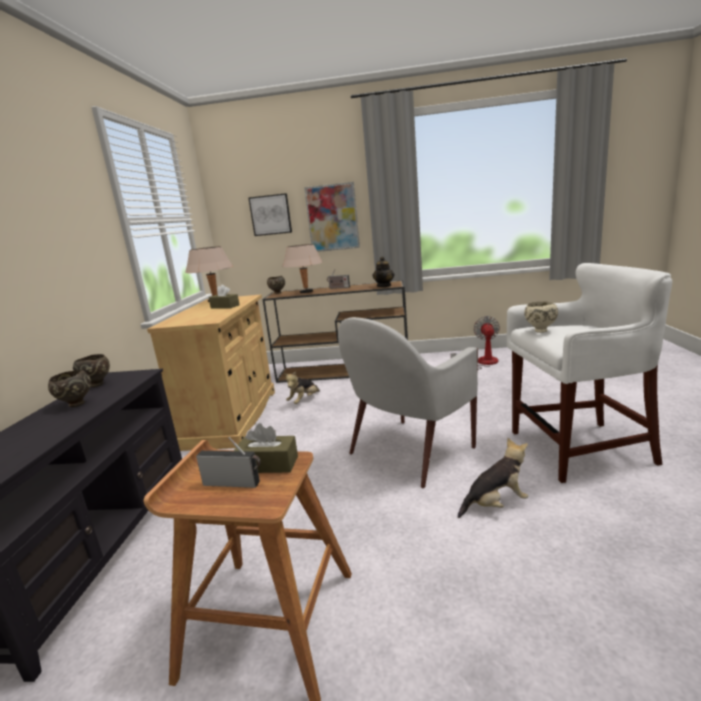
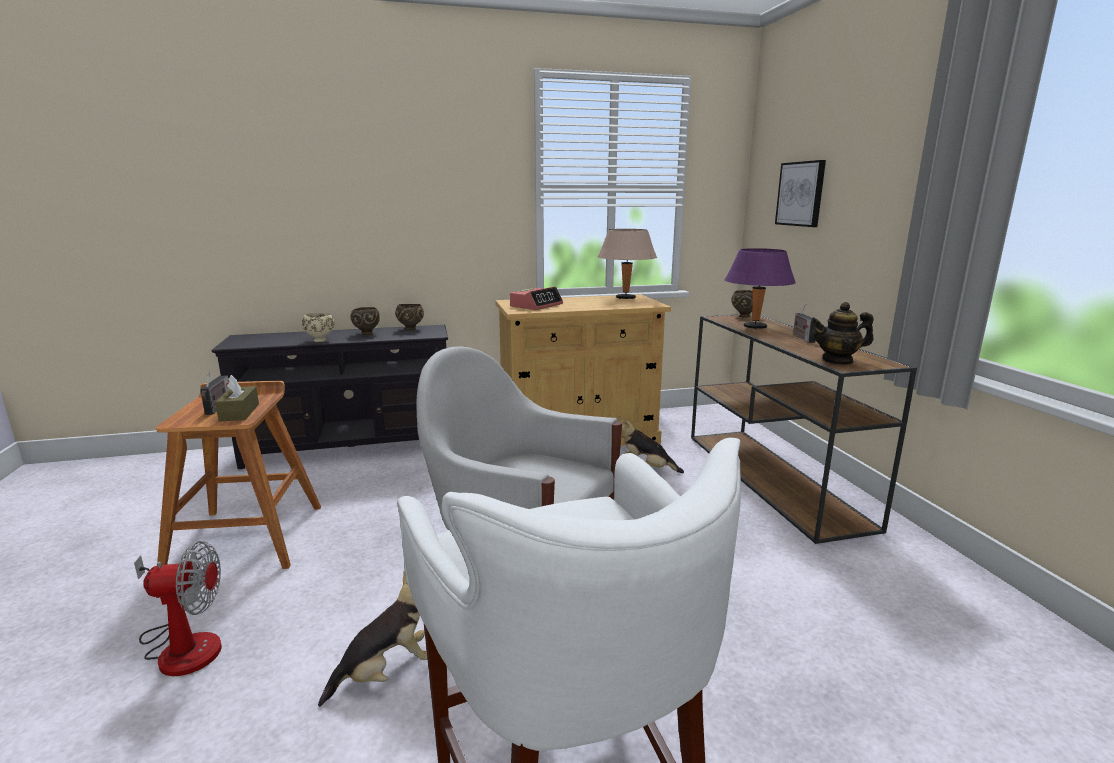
camera: 70 degrees right, 0 degrees up
(200, 317) = (536, 305): none -> alarm clock
(225, 306) = (590, 305): brown tissue box -> none
(306, 292) = (755, 327): beige table lamp -> purple table lamp
(332, 218) = (872, 211): picture -> none
(482, 363) = (977, 642): fan -> fan (183, 644)
(495, 504) = (386, 672): plush toy -> plush toy turned 90 degrees counterclockwise
(539, 330) = (557, 509): beige bowl -> beige bowl (320, 340)

